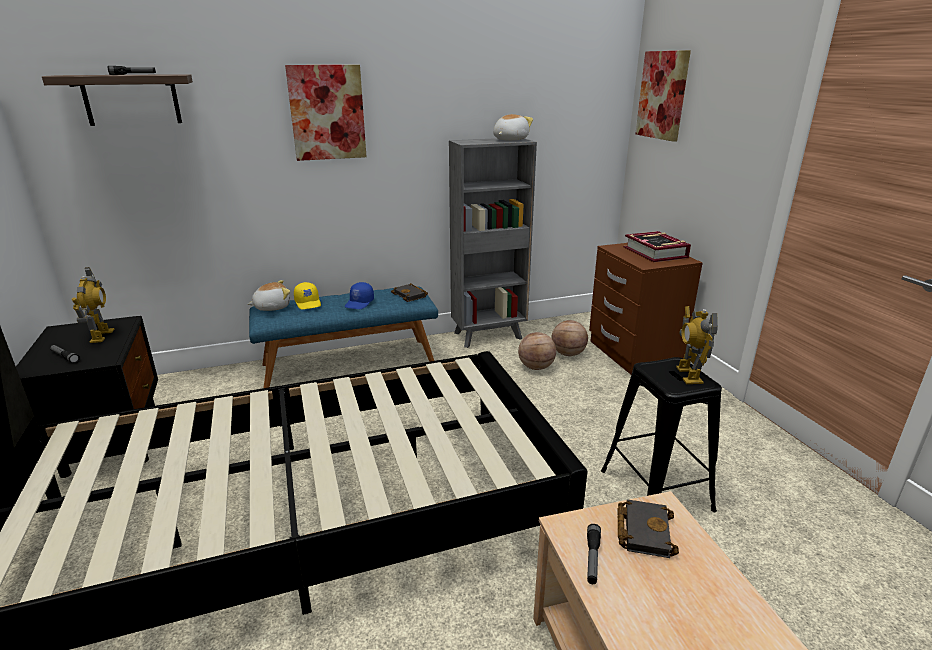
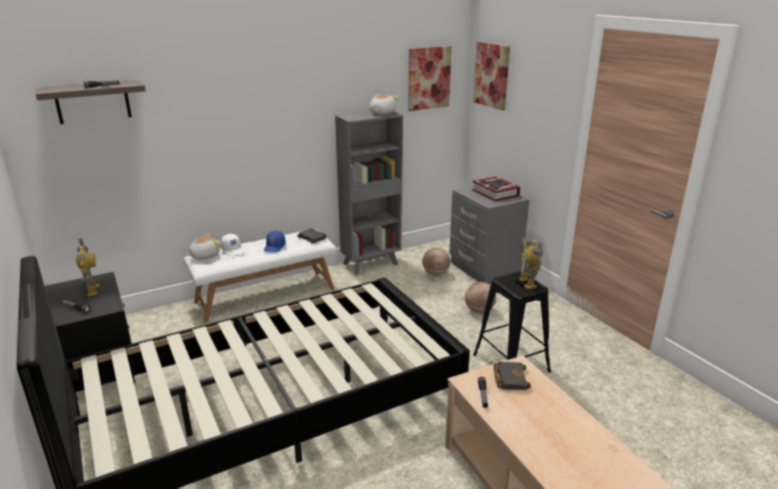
camera: 10 degrees left, 0 degrees up
(308, 303) = (233, 250): yellow cap -> white cap
(327, 113) = (242, 101): picture -> picture (428, 78)
(349, 363) = (265, 295): blue bench -> white bench
(536, 367) = (413, 286): basketball -> basketball (479, 310)
(633, 353) = (483, 269): brown nightstand -> grey nightstand

